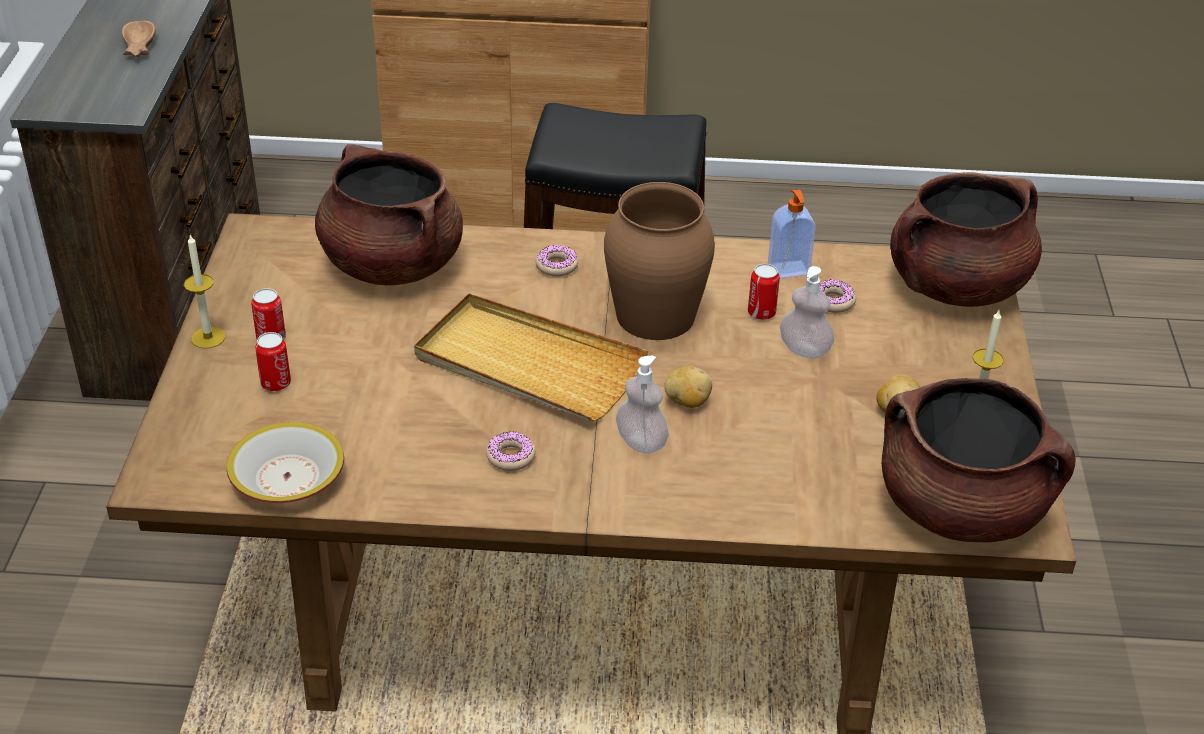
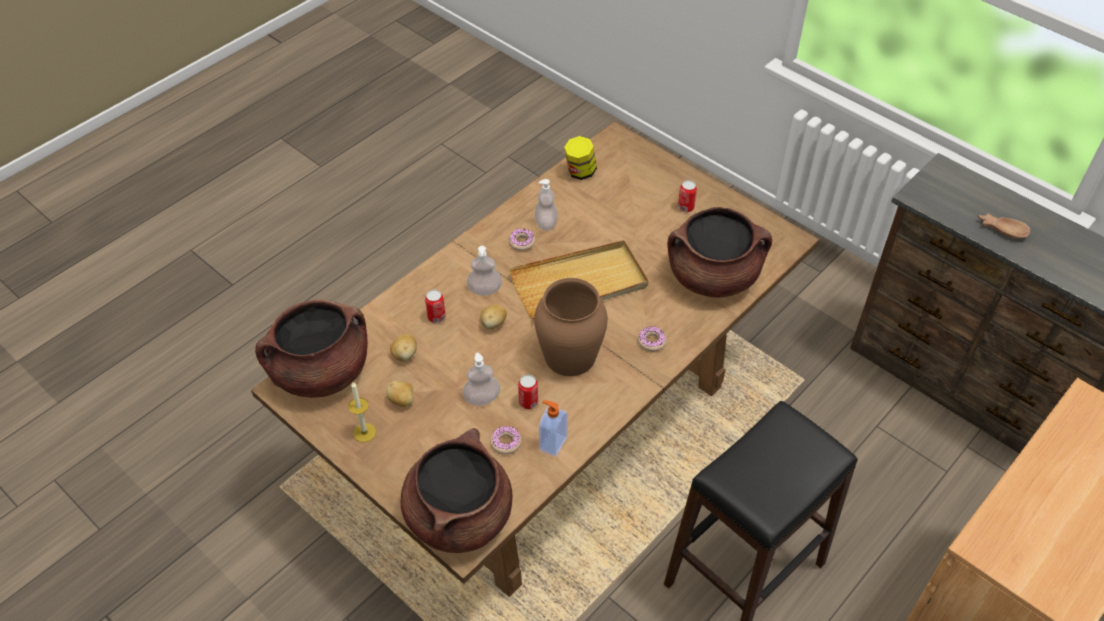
camera: 130 degrees right, 10 degrees up
(208, 338) = (706, 188): candle -> none
(275, 383) = (649, 195): can -> can (436, 317)
(287, 477) = (580, 172): bowl -> jar
(444, 453) = (546, 223): none -> soap dispenser
(834, 450) = (405, 355): none -> potato

